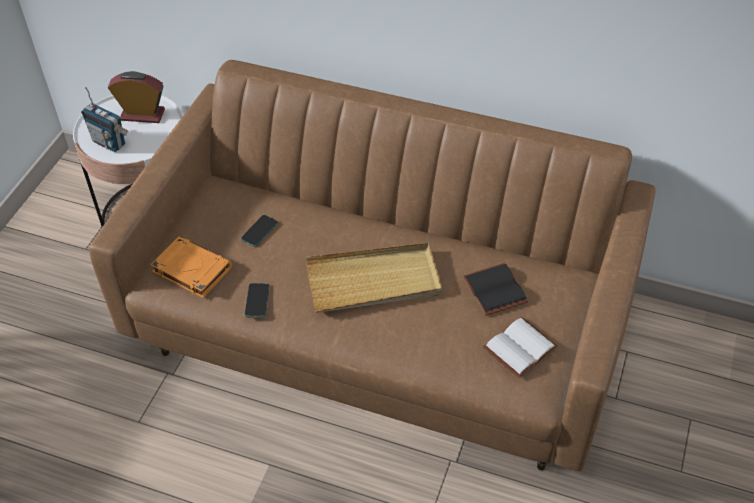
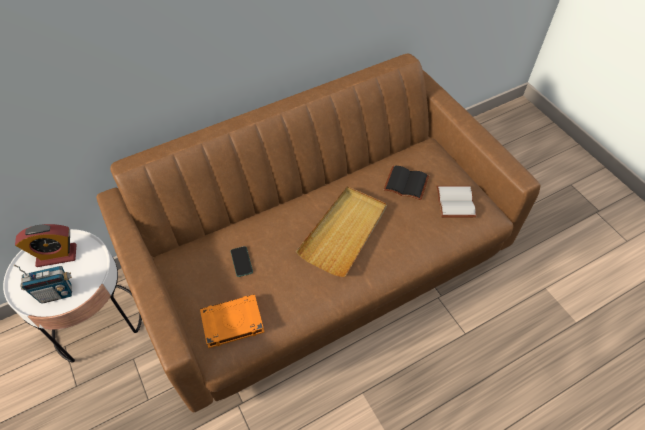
camera: 50 degrees left, 5 degrees up
(142, 115) = (57, 255): alarm clock -> alarm clock turned 150 degrees counterclockwise
(257, 301) = (298, 302): phone -> none

